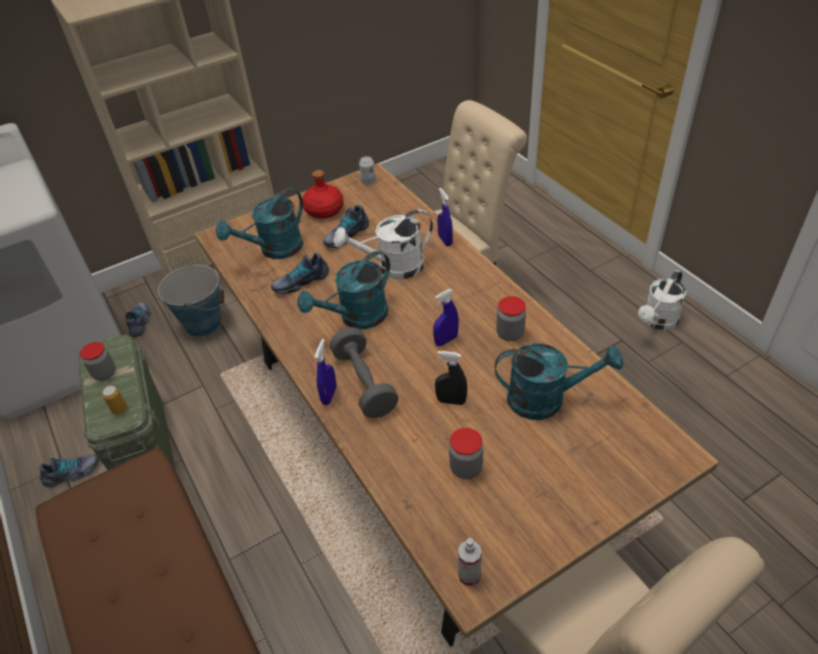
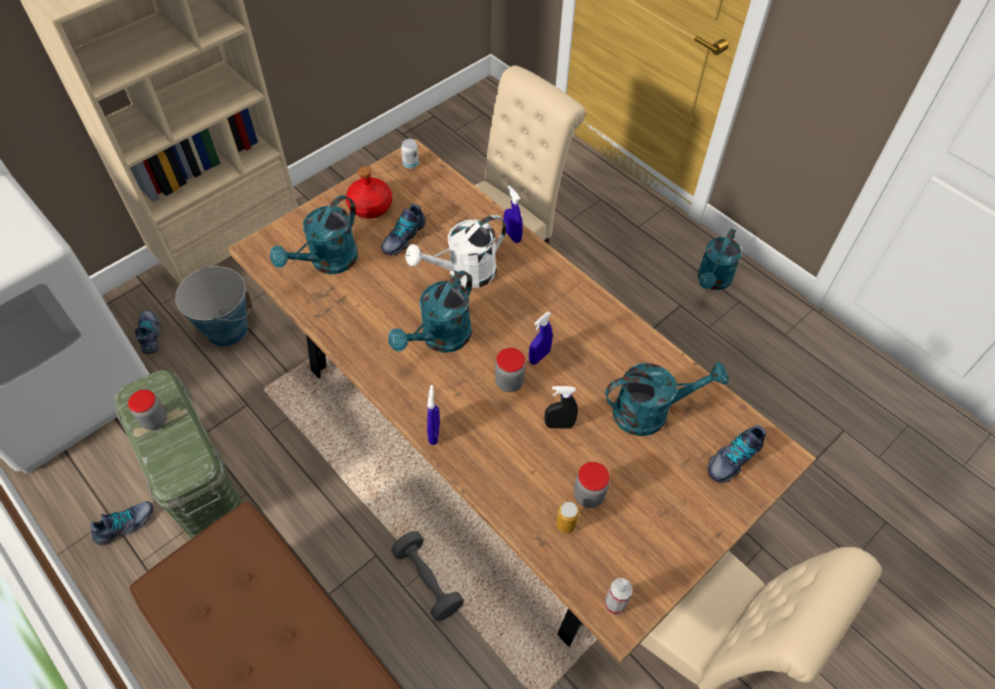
camera: 15 degrees left, 10 degrees up
(119, 409) = (186, 461): can -> can (566, 525)
(300, 281) = (368, 300): shoe -> shoe (733, 458)
(364, 383) = (467, 415): grey dumbbell -> grey dumbbell (428, 580)
(510, 333) = (601, 342): jar -> jar (509, 382)
(657, 322) = (712, 281): white watering can -> turquoise watering can

